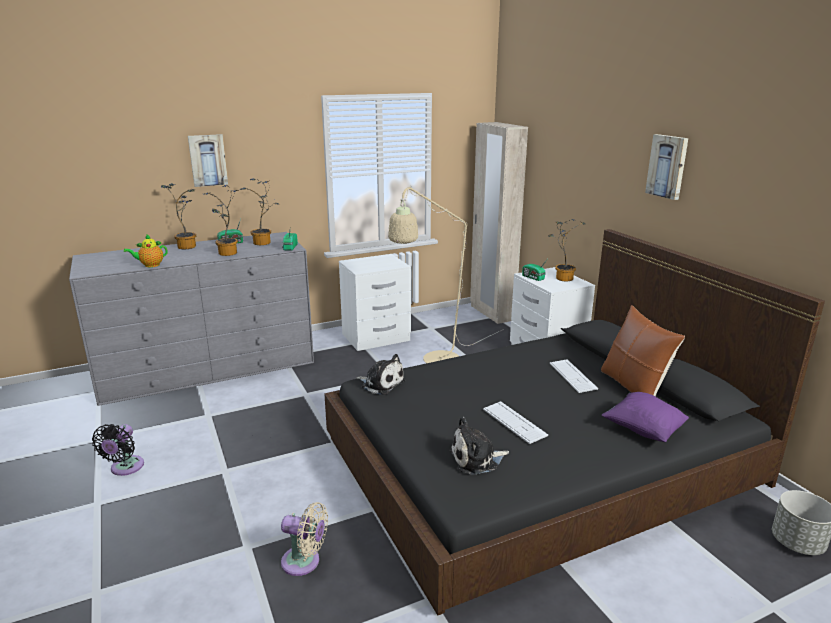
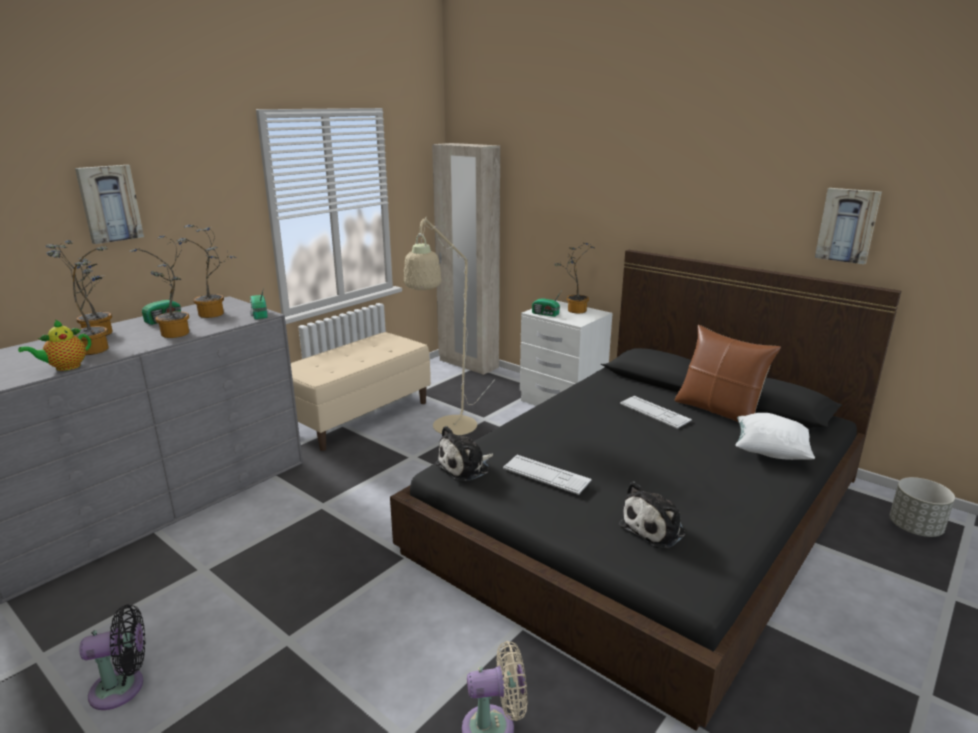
camera: 25 degrees left, 0 degrees up
(125, 468) = (123, 687): black fan -> black fan turned 90 degrees counterclockwise
(177, 256) = (96, 348): none -> potted plant
(376, 338) = (359, 416): white nightstand -> beige bench
(381, 383) = (466, 467): plush toy -> plush toy turned 135 degrees clockwise
(514, 422) = (651, 476): keyboard -> keyboard (546, 475)
(643, 430) = (770, 452): purple pillow -> white pillow
(668, 166) = (699, 175): picture -> picture (847, 225)

